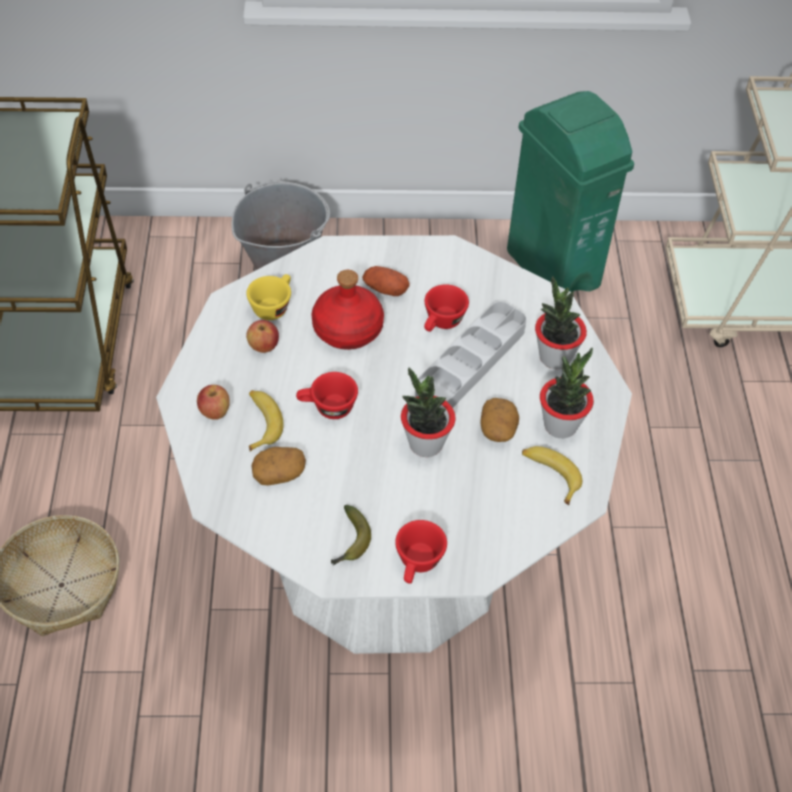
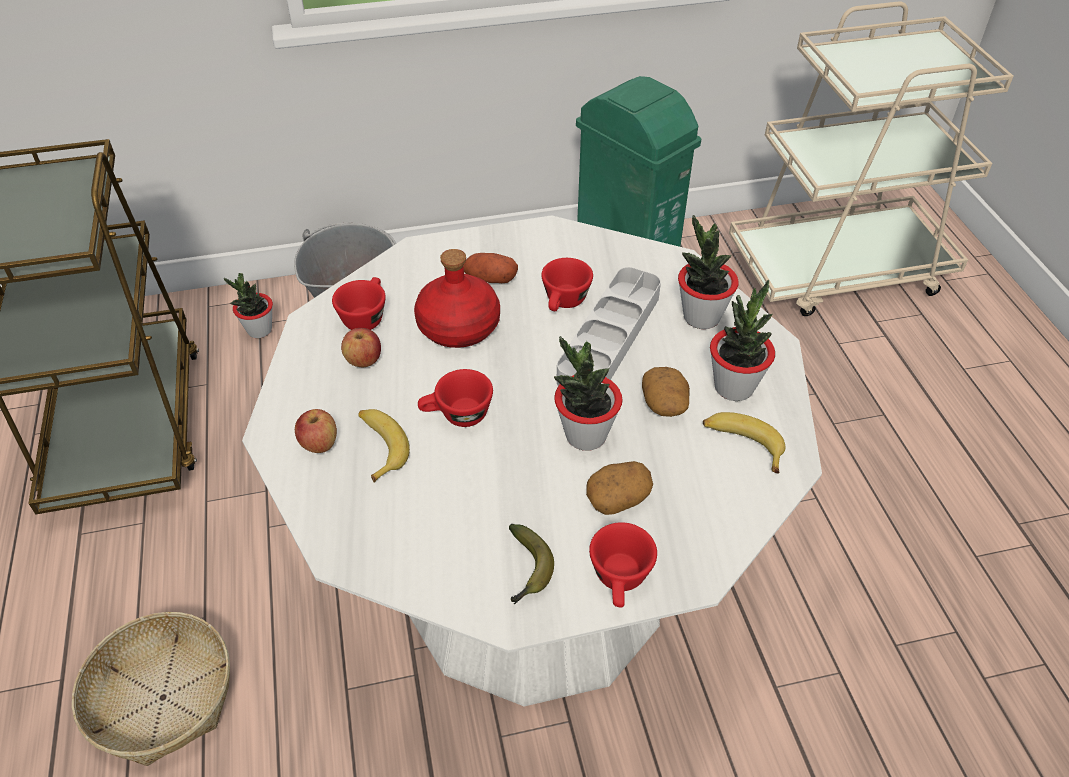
camera: 10 degrees left, 5 degrees down
(191, 269) = (259, 330): none -> potted plant
(273, 306) = (365, 316): yellow cup -> red cup
(279, 473) = (416, 502): potato -> potato (618, 497)

